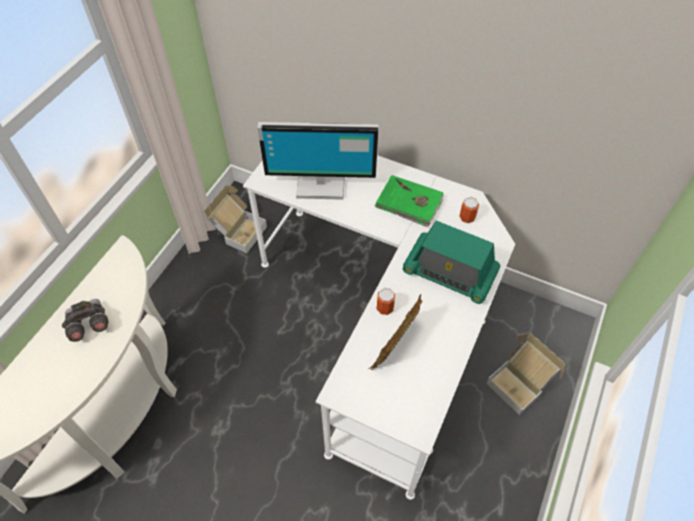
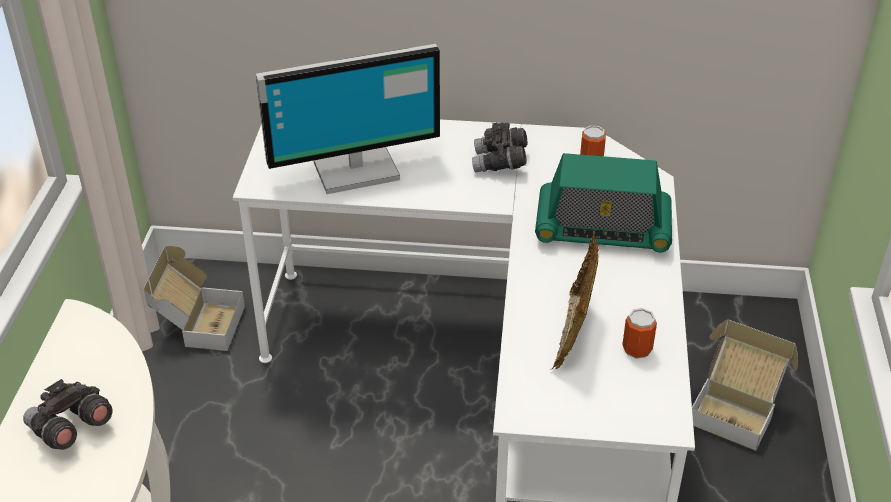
camera: 20 degrees left, 15 degrees down
(385, 308) = (534, 293): can -> can (637, 349)
(409, 203) = (500, 163): green book -> grey binoculars

